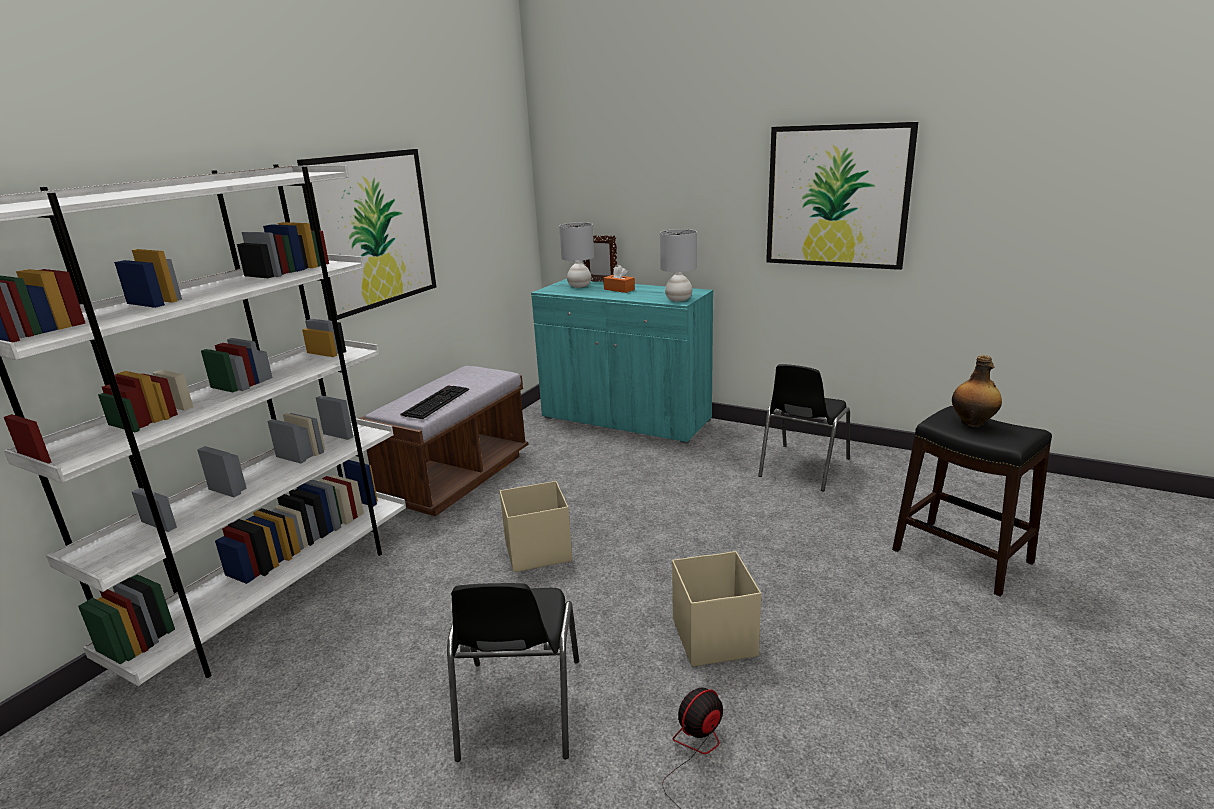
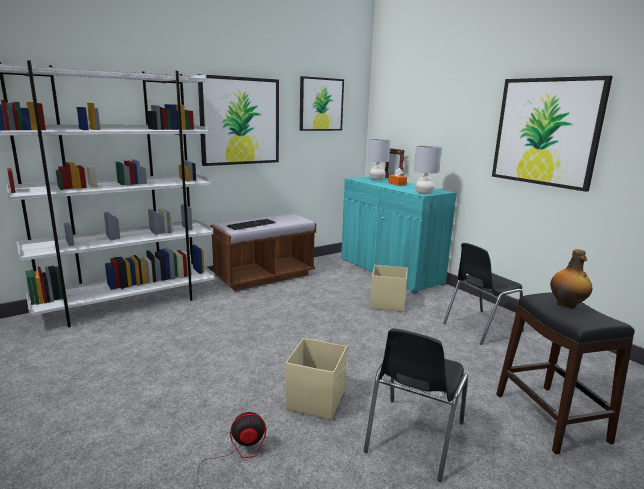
camera: 25 degrees right, 5 degrees down
(475, 179) = (321, 104): none -> picture
(518, 710) = (174, 393): black chair -> black chair (413, 437)
(537, 552) = (266, 322): beige storage box -> beige storage box (387, 303)

